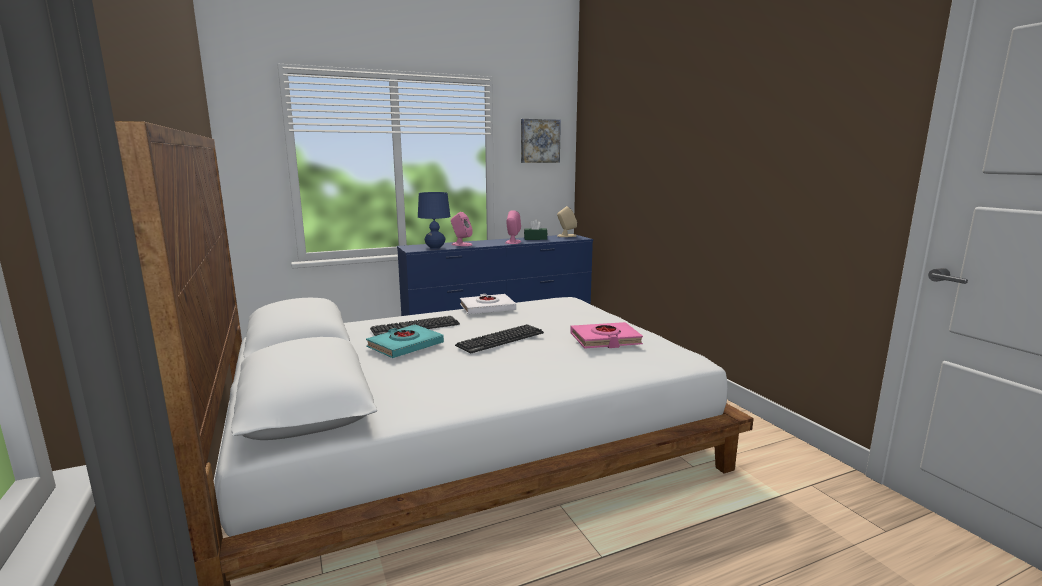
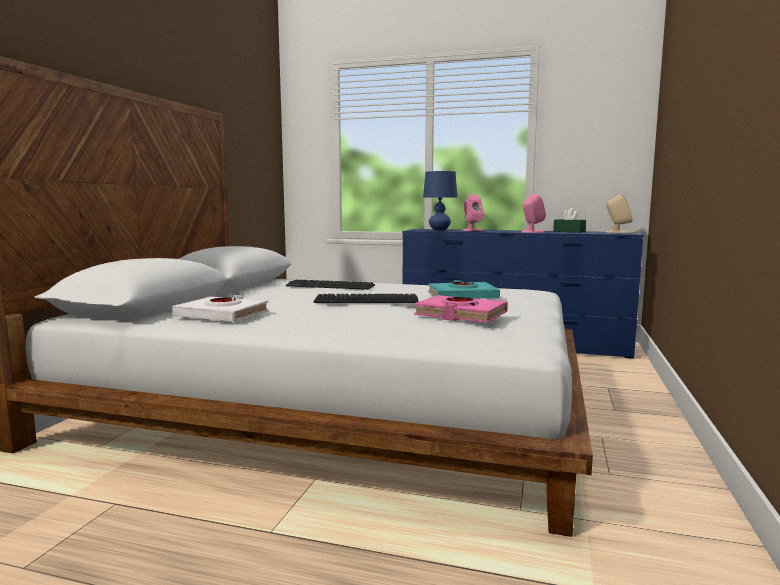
camera: 40 degrees right, 5 degrees down
(405, 346) = (289, 293): turquoise book -> turquoise book (462, 296)
(487, 308) = (426, 285): white book -> white book (222, 315)
(539, 141) = (600, 116): picture -> none

